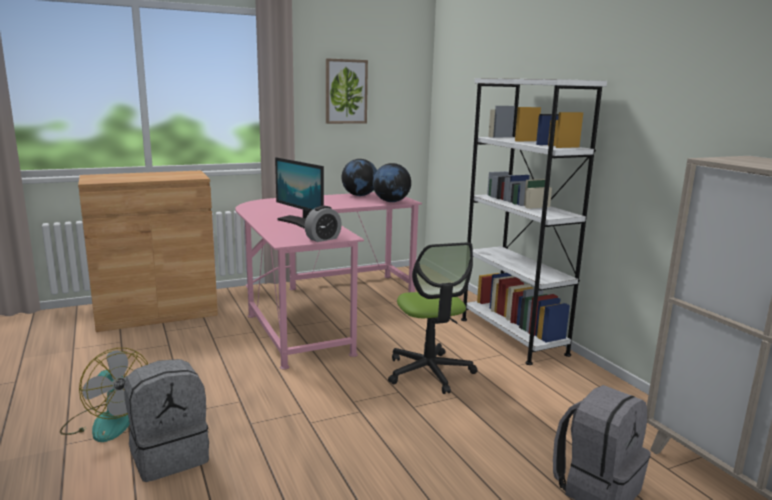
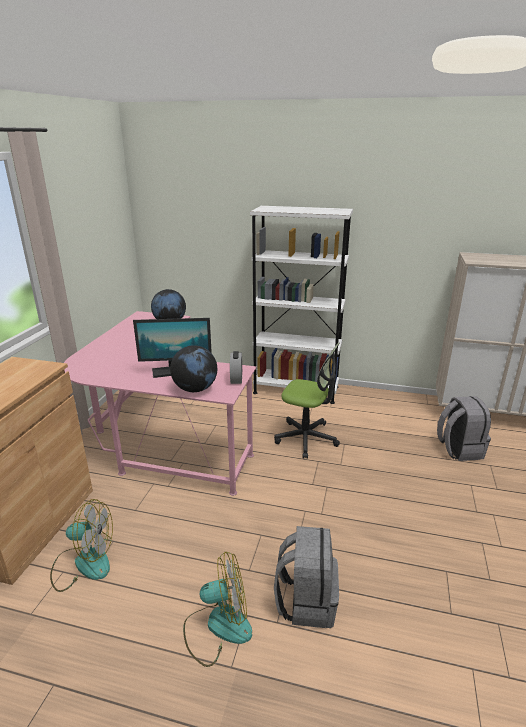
camera: 50 degrees left, 10 degrees up
(135, 344) = (83, 563): none -> fan
(346, 91) = (83, 228): picture -> none
(359, 195) = (130, 325): globe -> globe (195, 389)

